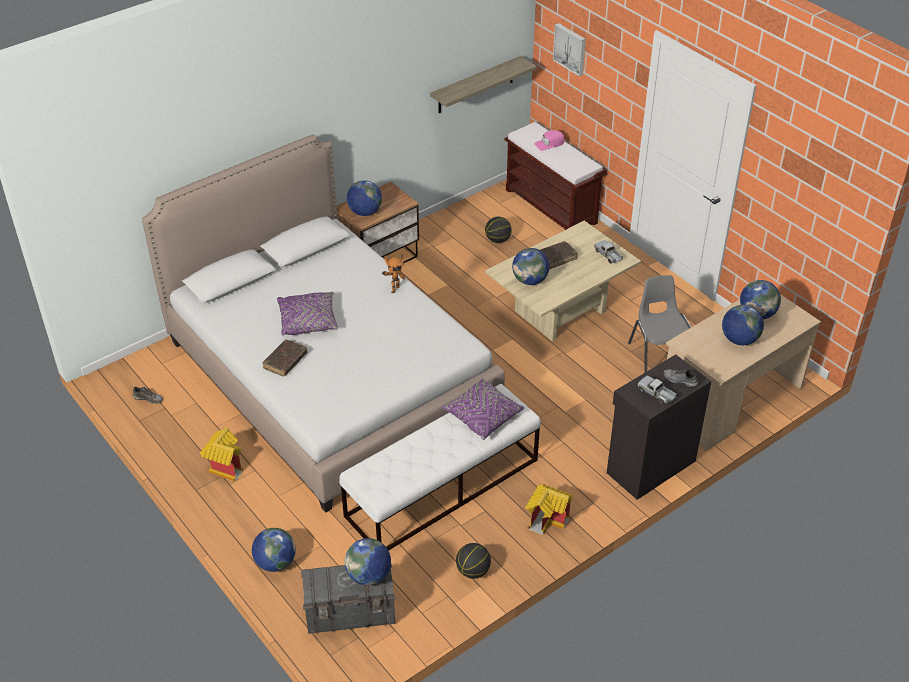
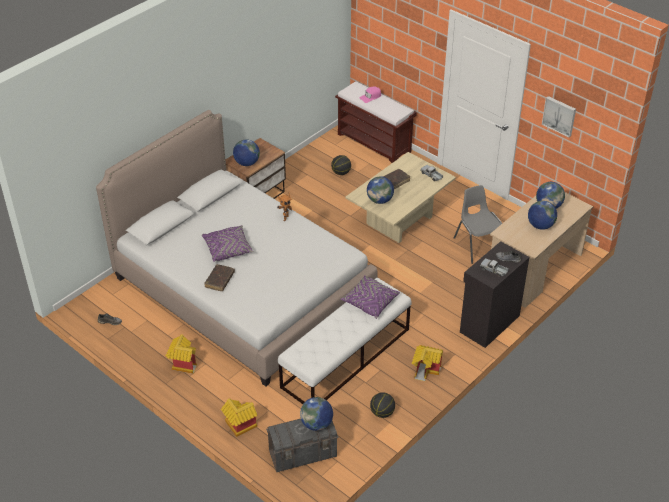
camera: 10 degrees left, 0 degrees up
(275, 562) = (239, 427): globe -> toy house
(476, 85) = (313, 59): shelf -> none
(570, 49) = (382, 26): picture -> picture (559, 115)

